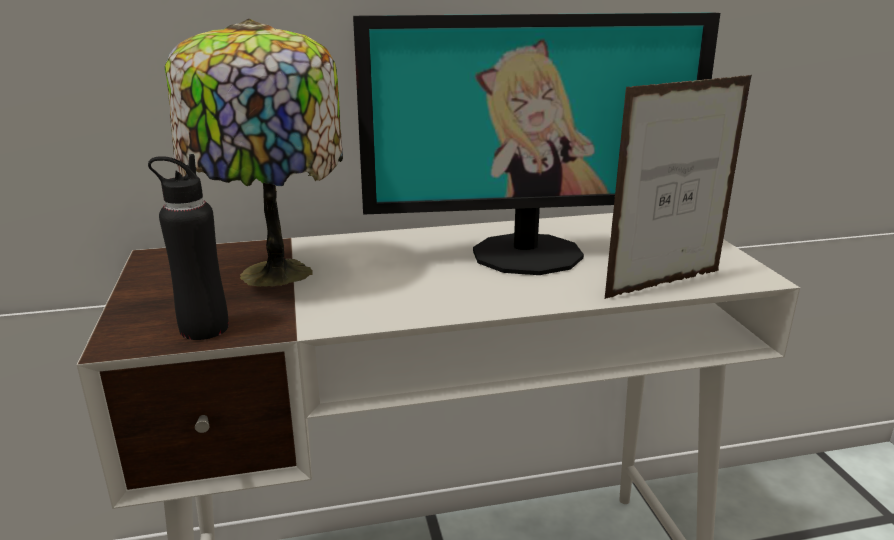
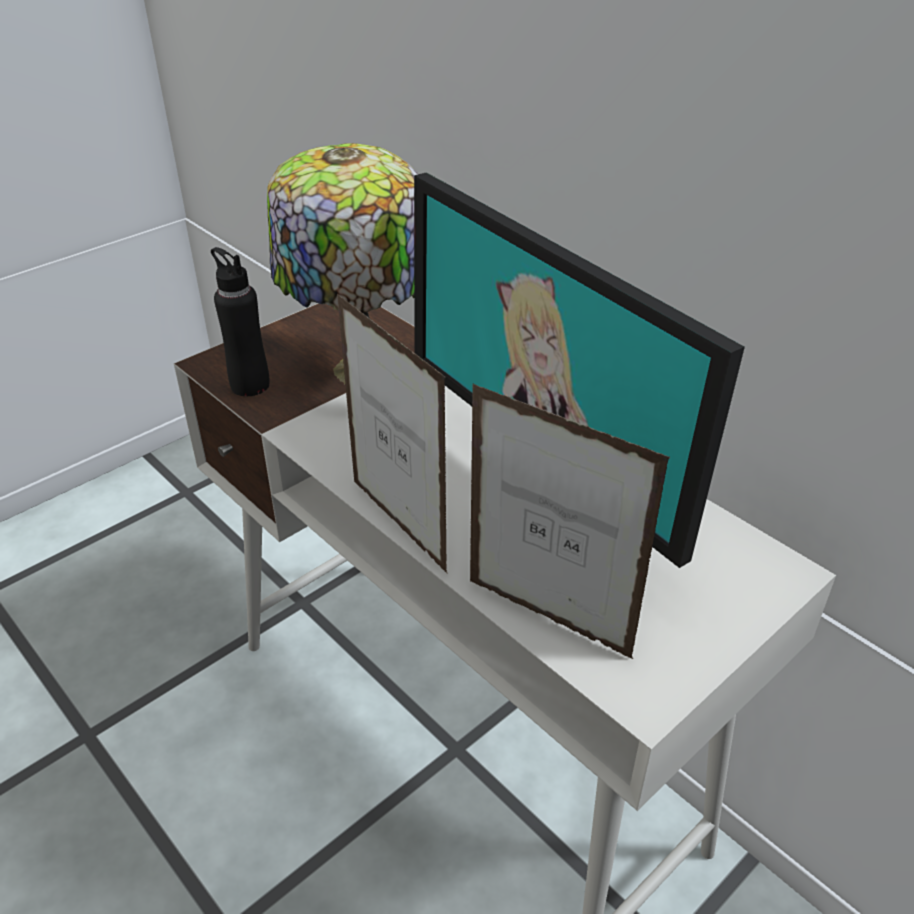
camera: 60 degrees right, 15 degrees up
(511, 309) = (398, 525): none -> picture frame

